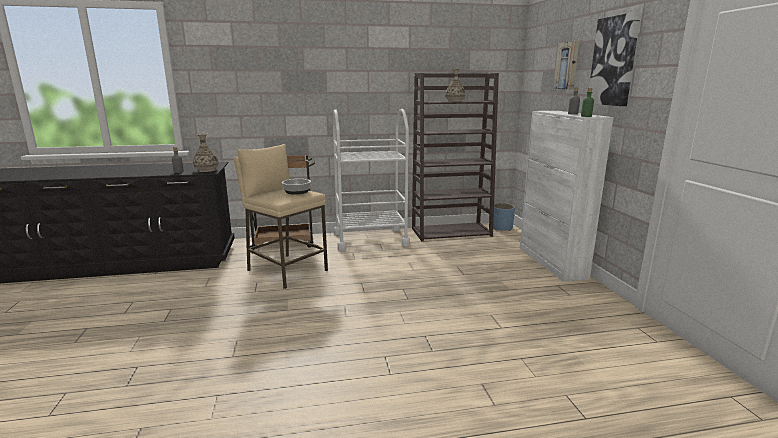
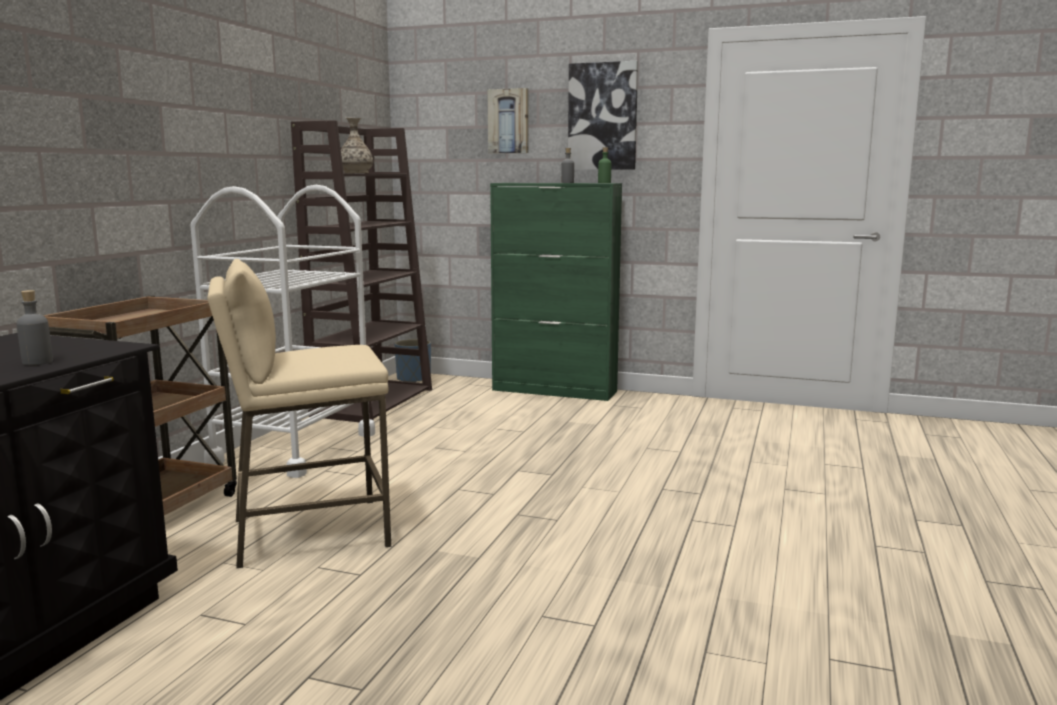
camera: 60 degrees left, 5 degrees down
(206, 170) = (95, 347): vase -> none
(297, 191) = (330, 349): bowl -> none
(551, 262) = (555, 391): white cabinet -> green cabinet

